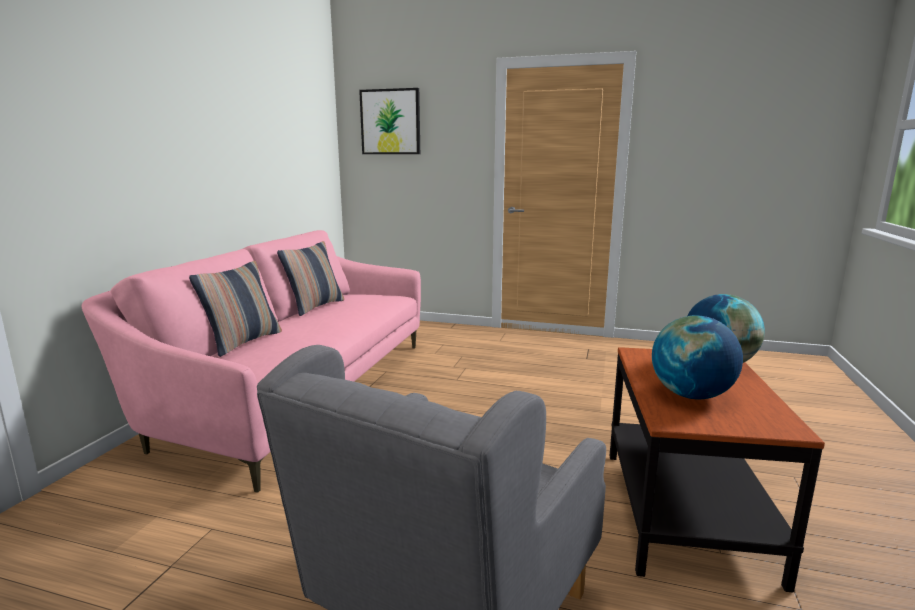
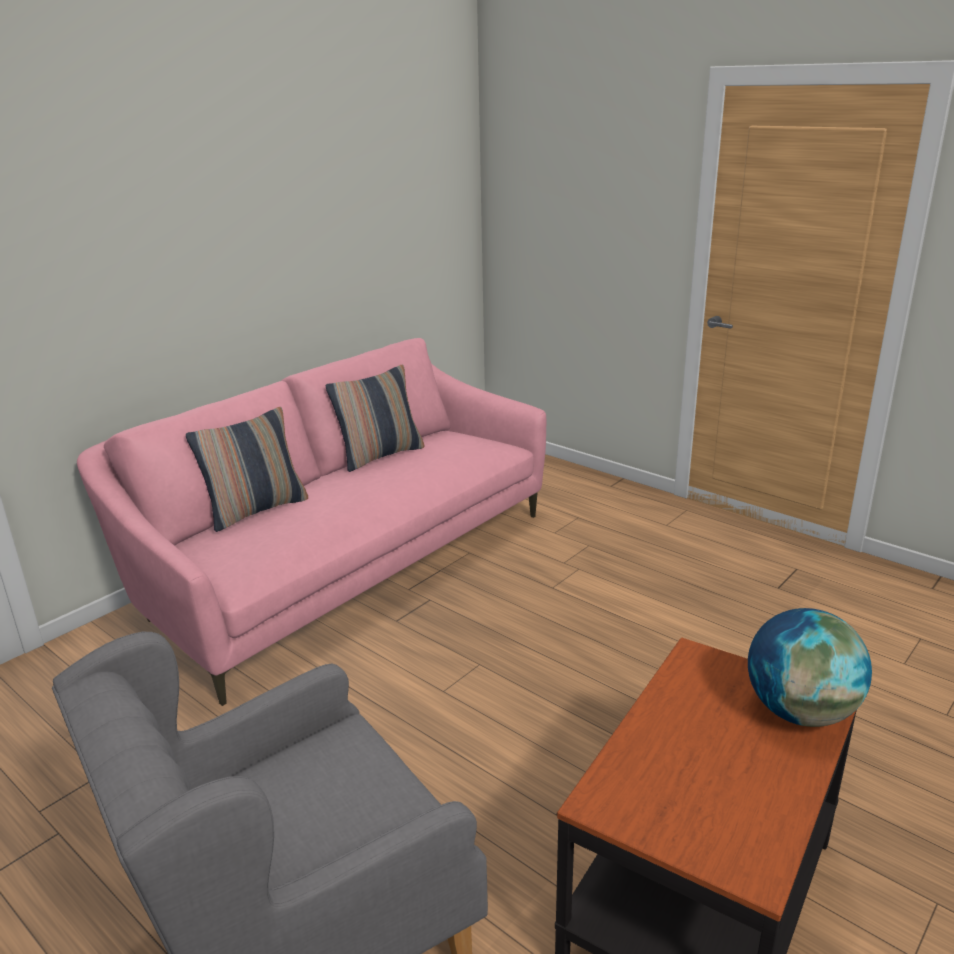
camera: 25 degrees right, 10 degrees up
(390, 122) = (549, 164): picture -> none
(691, 395) = (682, 764): globe -> none

